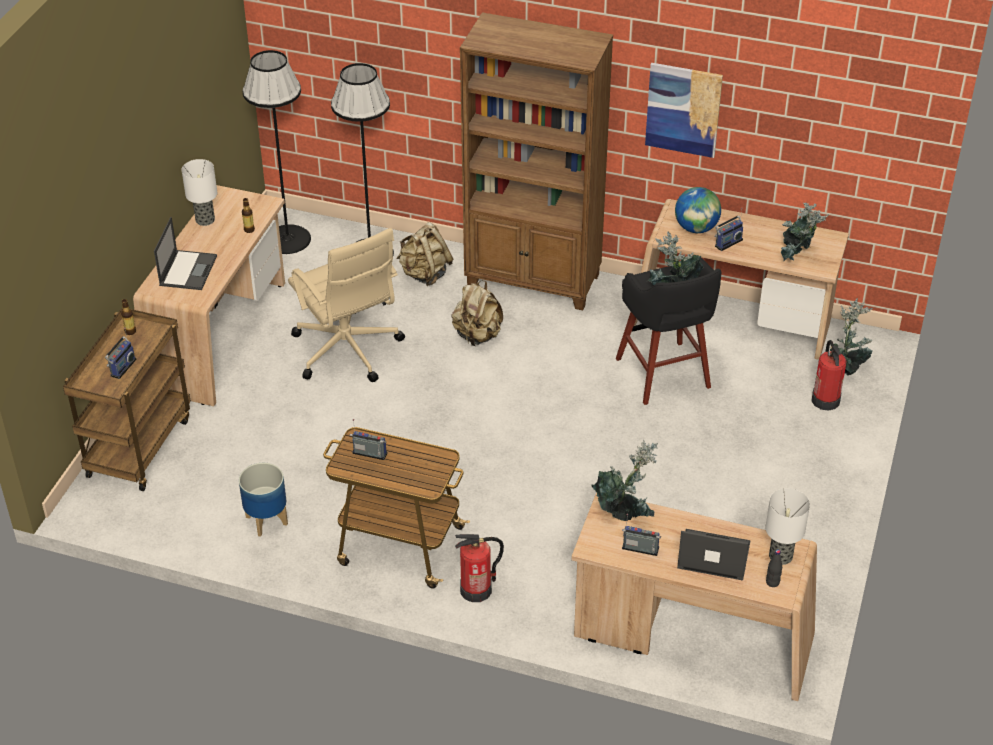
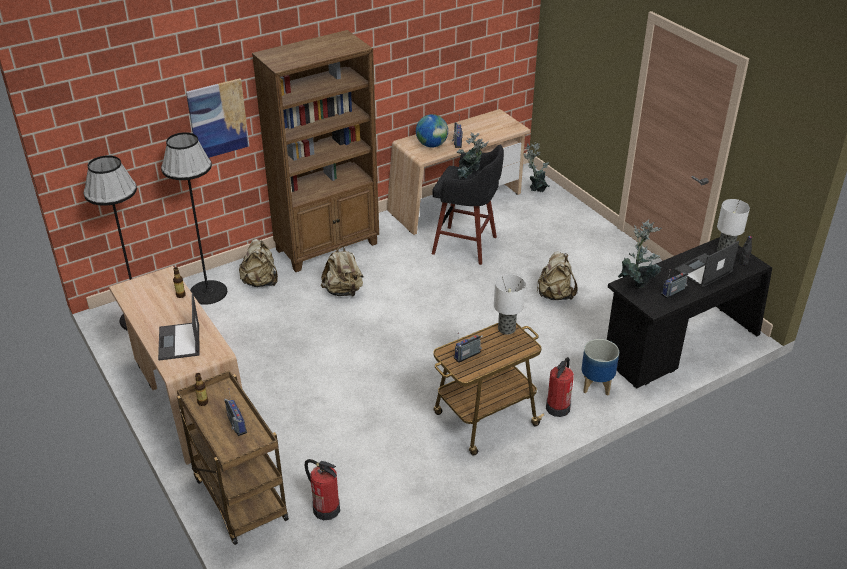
camera: 50 degrees left, 5 degrees down
(188, 270) = (179, 342): laptop -> laptop turned 150 degrees counterclockwise
(205, 220) = (139, 309): table lamp -> table lamp (507, 329)
(266, 521) = (392, 470): planter -> planter (596, 386)
(347, 351) = (283, 349): beige office chair -> none
(662, 490) = (555, 295): none -> beige backpack
(683, 109) = (395, 68): picture -> picture (218, 119)
(691, 639) = (679, 347): beige desk -> black desk
(796, 257) = (498, 130): potted plant -> none
(825, 400) = (550, 208): fire extinguisher -> fire extinguisher (326, 509)

